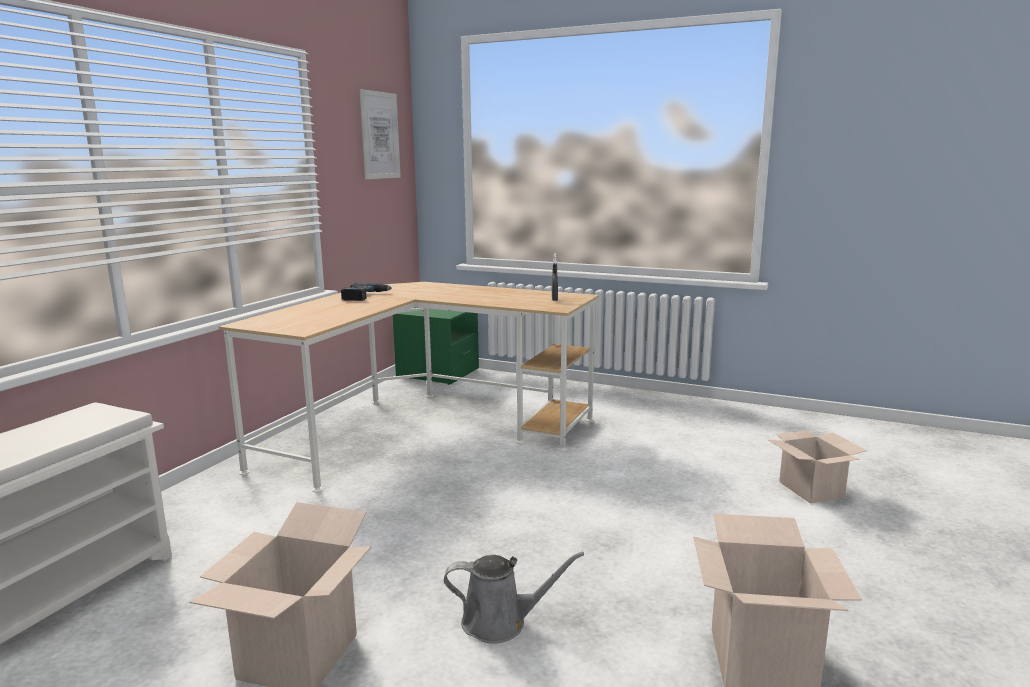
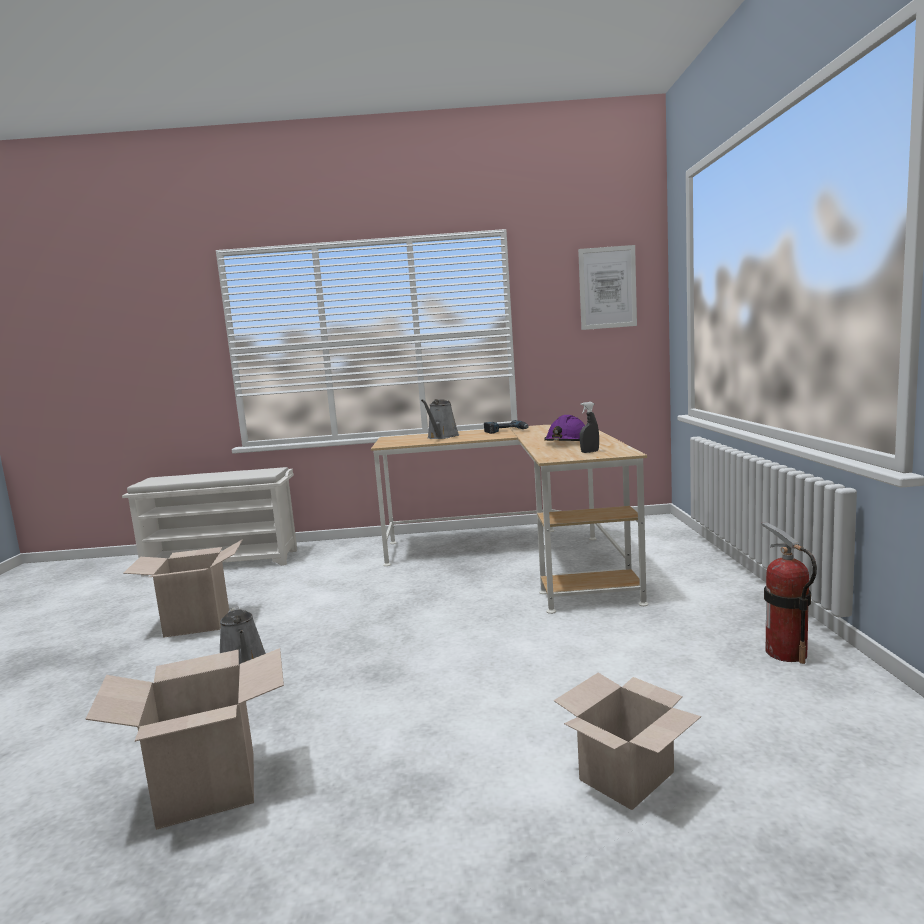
camera: 65 degrees right, 5 degrees down
(323, 312) = (441, 437): none -> grey watering can
(437, 373) = (650, 525): green nightstand -> none
(491, 296) = (567, 442): none -> purple hard hat
(701, 412) = (786, 653): none -> fire extinguisher

